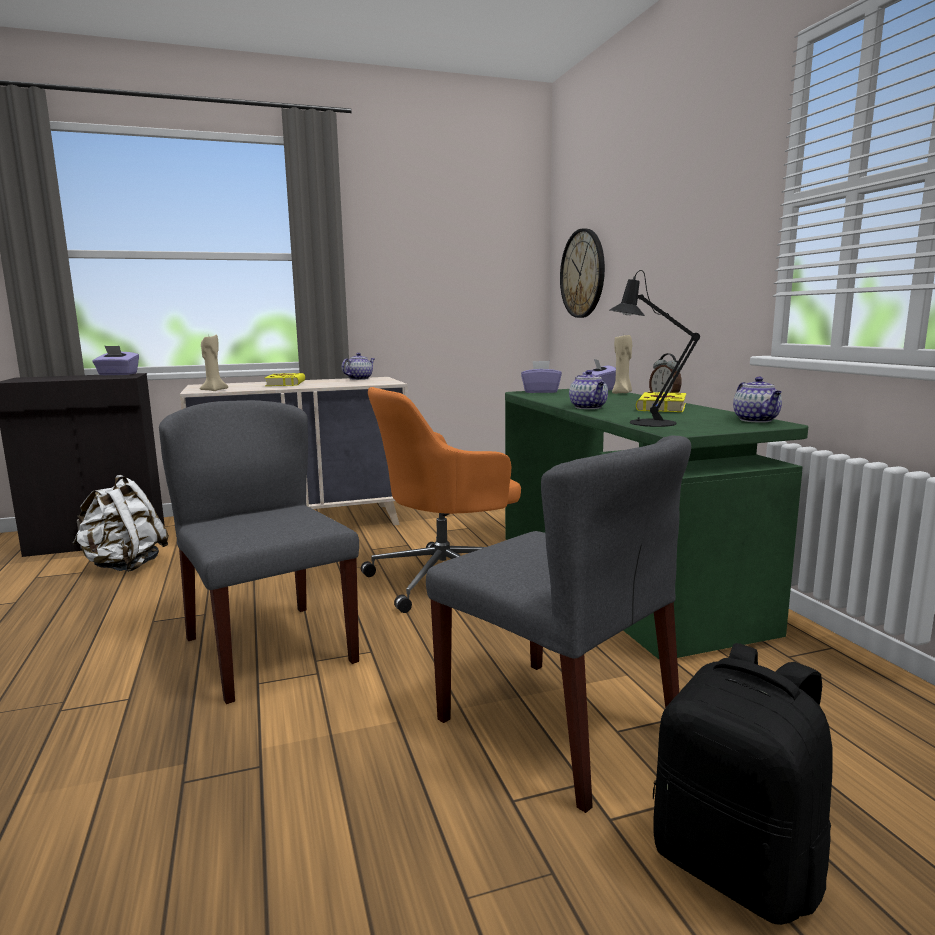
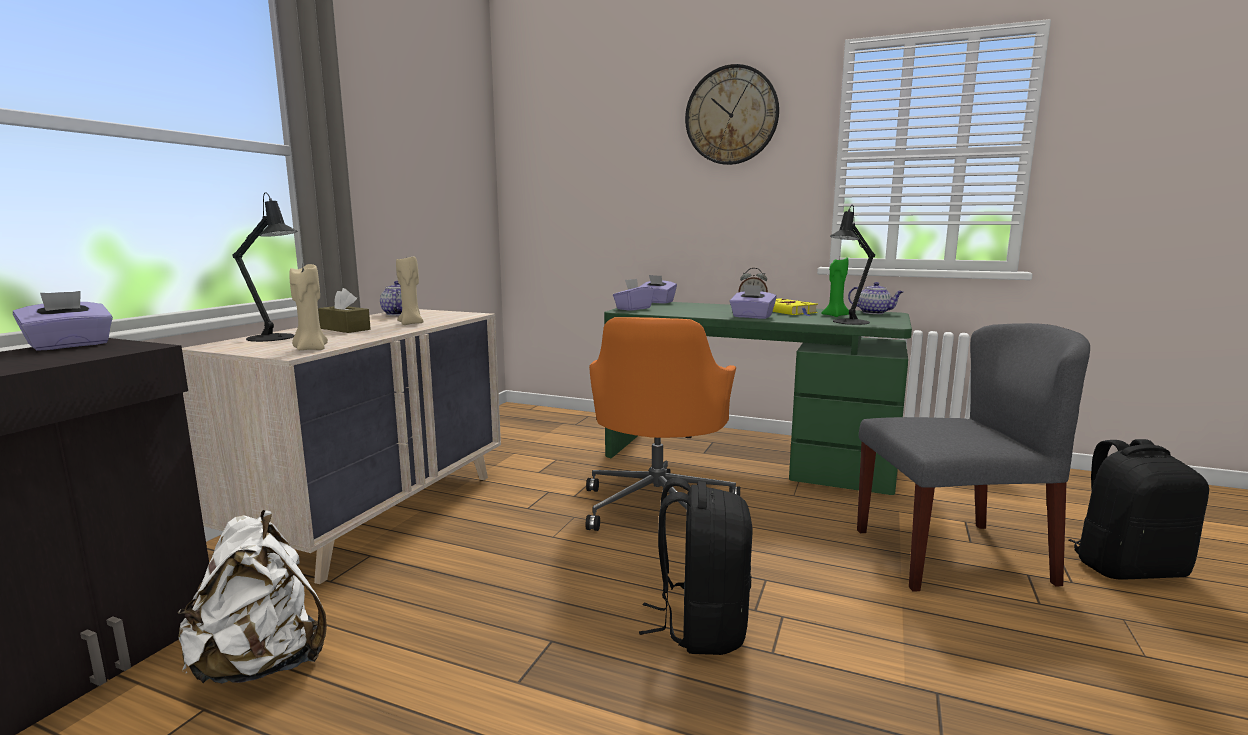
camera: 50 degrees left, 0 degrees up
(237, 384) = (275, 338): none -> black table lamp
(269, 649) = (701, 626): grey chair -> black backpack
(285, 383) = (345, 329): yellow book -> brown tissue box
(583, 273) = (566, 193): wall clock -> wall clock (731, 115)
(589, 407) = (751, 317): teapot -> purple tissue box
(622, 393) = (692, 303): beige candle -> beige candle (411, 323)
(682, 417) = (834, 315): none -> green candle

